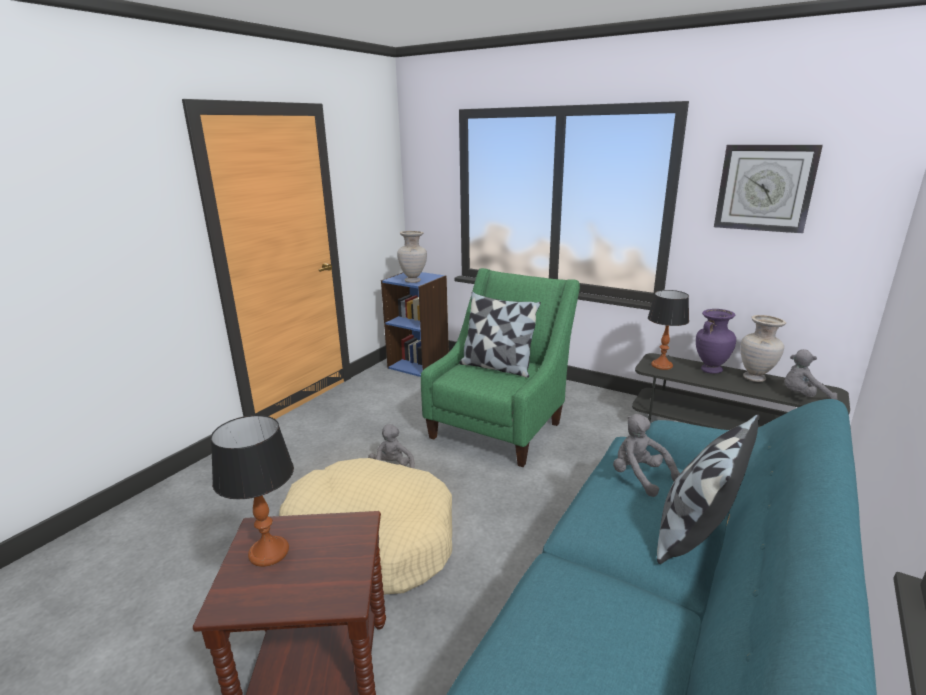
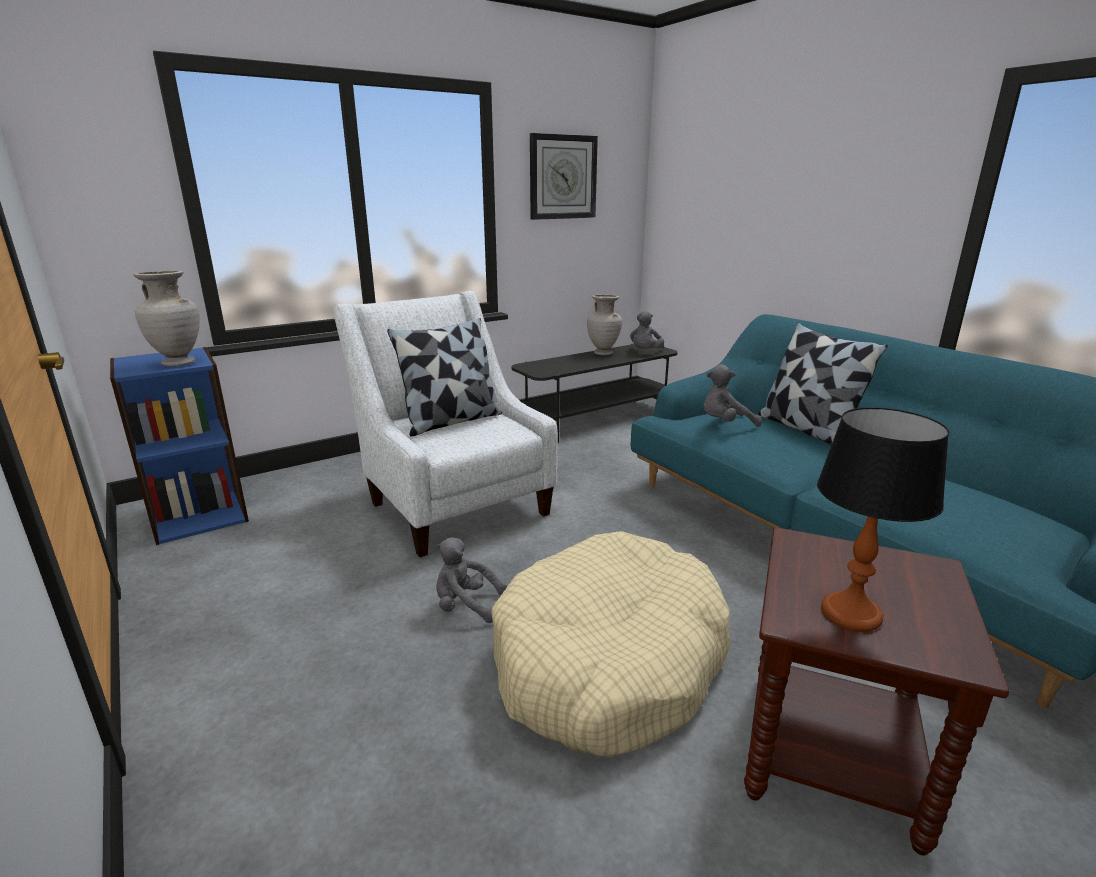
camera: 65 degrees left, 0 degrees up
(500, 426) = (453, 503): green armchair -> white armchair
(661, 365) = (543, 368): table lamp -> none
(710, 370) = (572, 359): purple vase -> none

